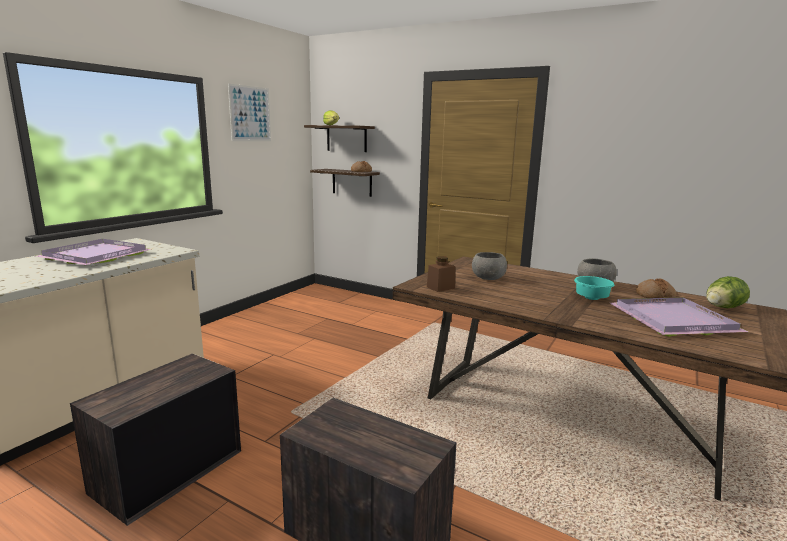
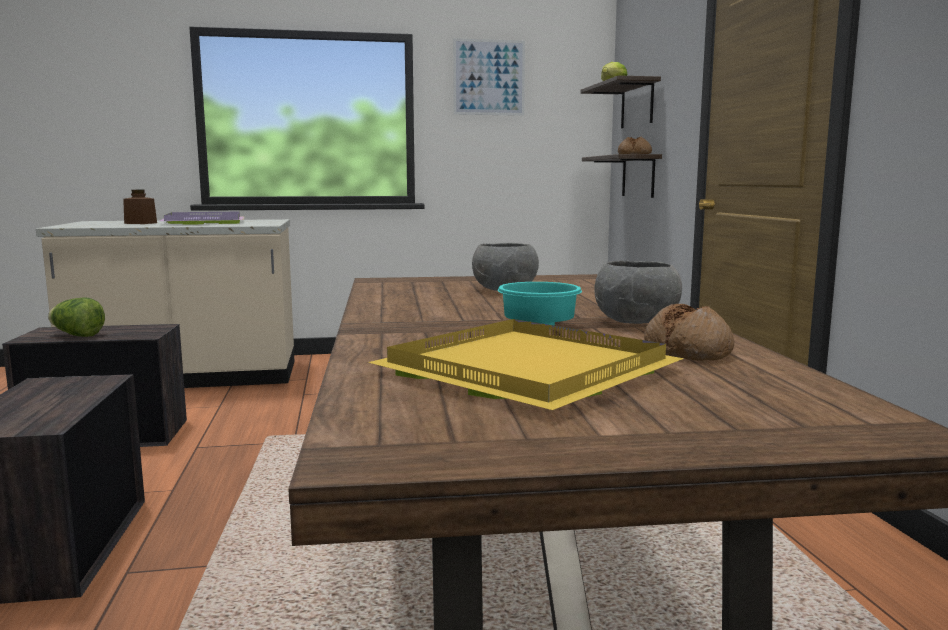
camera: 50 degrees right, 5 degrees down
(440, 287) = (396, 285): brown jar -> brown jar (140, 223)
(672, 320) = (521, 371): purple tray -> yellow tray
(722, 308) = (761, 395): lettuce -> lettuce (77, 335)

